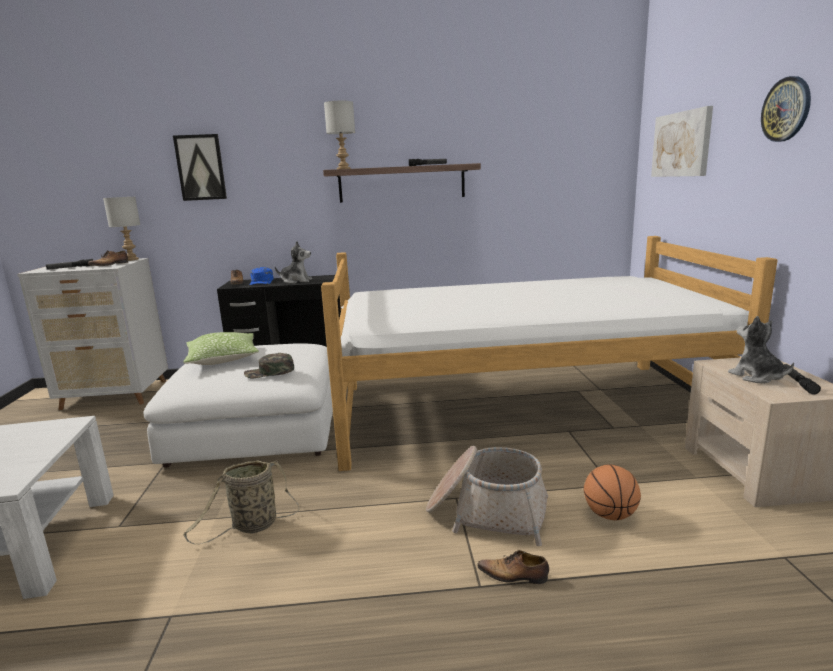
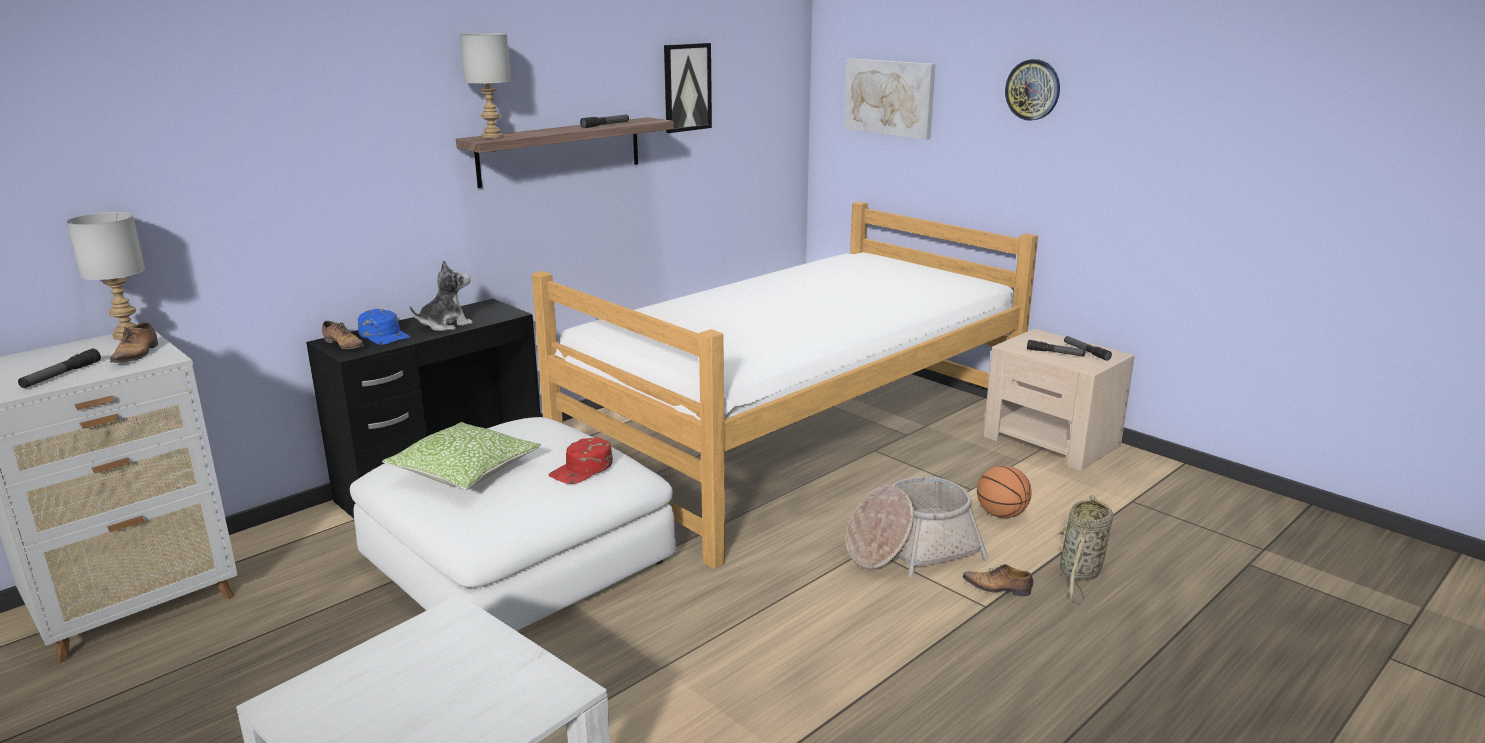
camera: 40 degrees left, 5 degrees up
(200, 167) = (248, 147): picture -> picture (686, 87)
(252, 526) = (717, 655): basket -> basket (1079, 574)
(269, 372) = (582, 469): green cap -> red cap
(514, 576) = (998, 588): shoe -> shoe turned 45 degrees clockwise
(756, 377) = (1055, 353): plush toy -> flashlight

